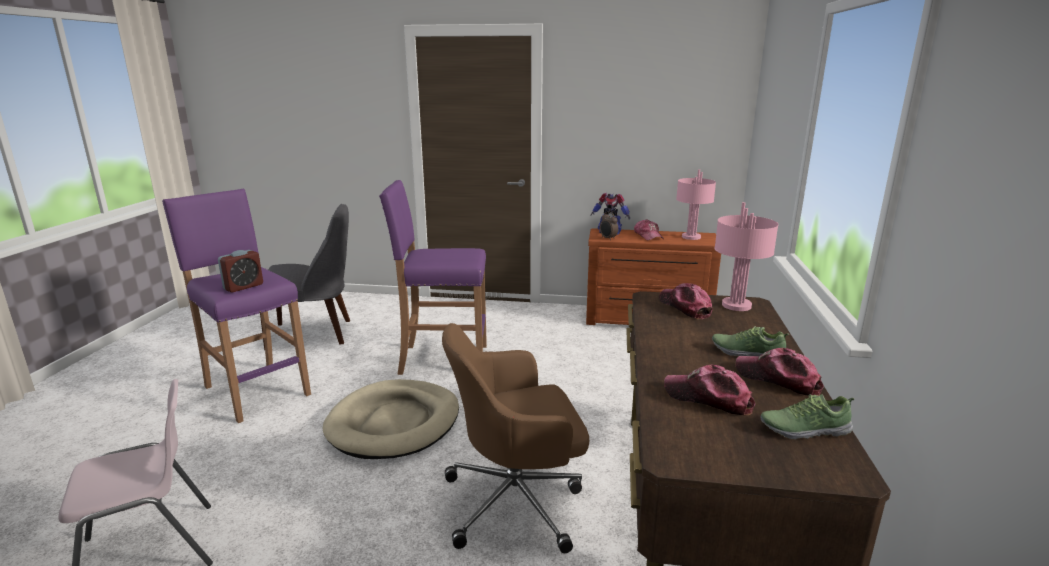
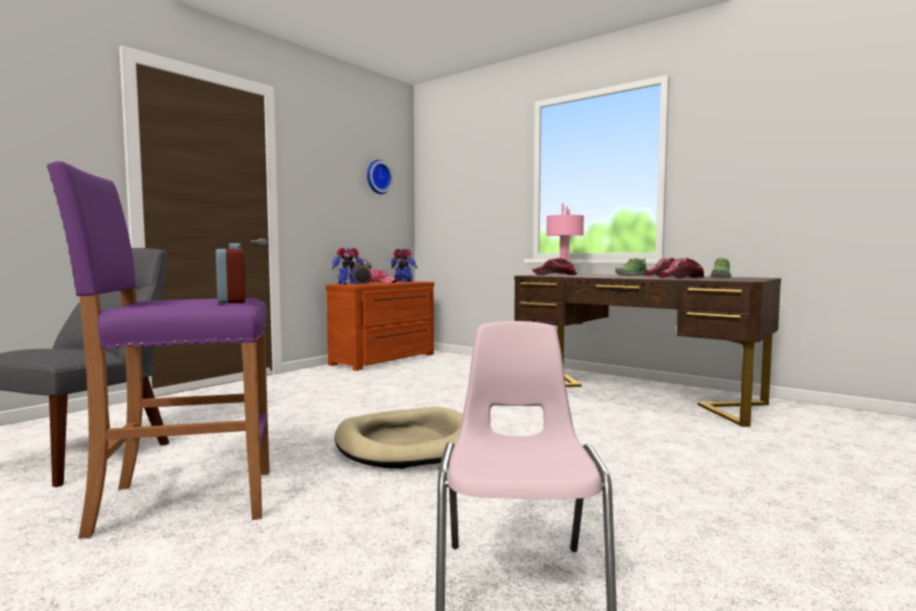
camera: 60 degrees left, 15 degrees down
(442, 359) = (316, 413): purple stool -> none
(517, 501) = (580, 426): brown office chair -> none
(684, 103) = (377, 177): none -> wall clock
(690, 237) = (403, 281): pink table lamp -> toy robot

